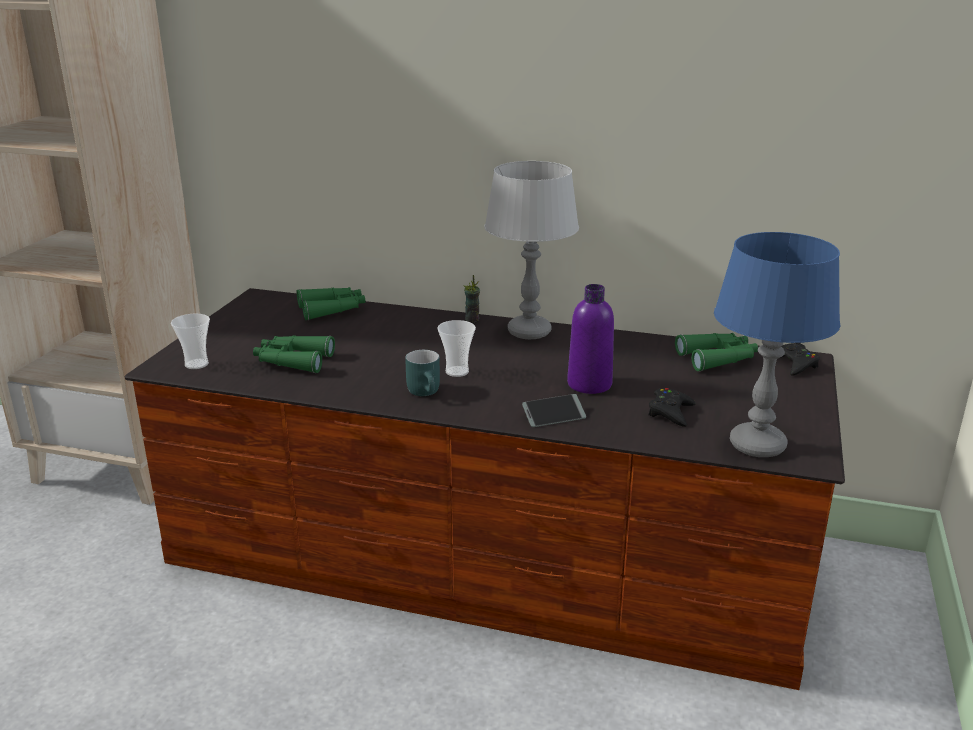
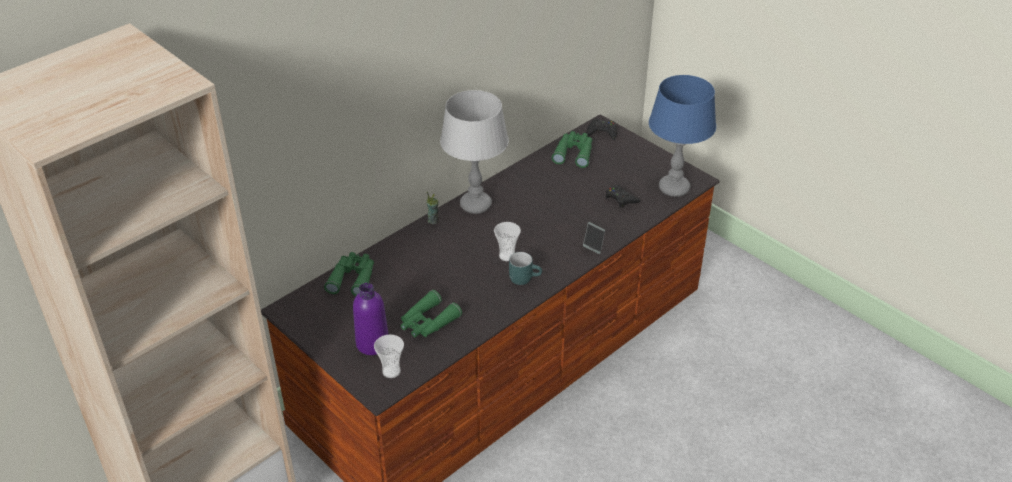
camera: 60 degrees left, 15 degrees up
(589, 384) = (566, 212): purple bottle -> purple bottle (372, 343)

